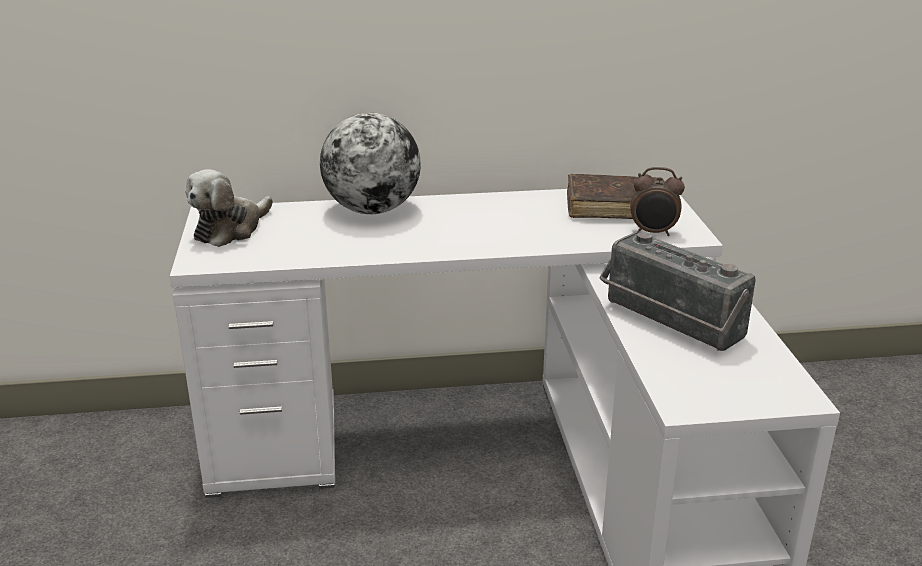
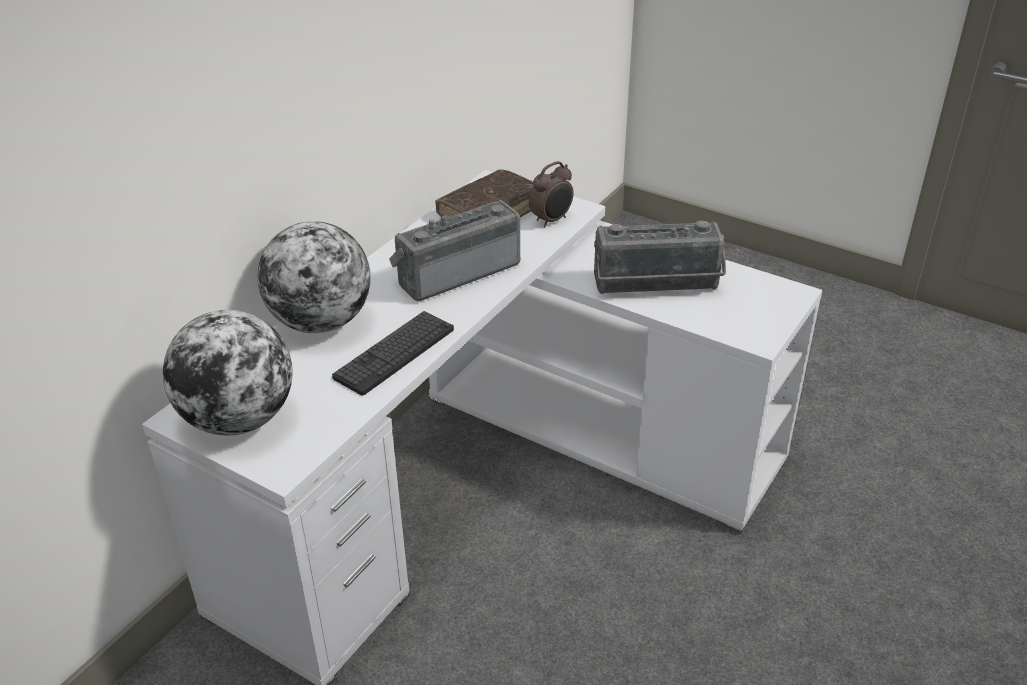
camera: 50 degrees left, 10 degrees up
(230, 229) = (238, 419): plush toy -> globe
(375, 246) = (395, 353): none -> keyboard
(512, 227) = (457, 272): none -> radio

